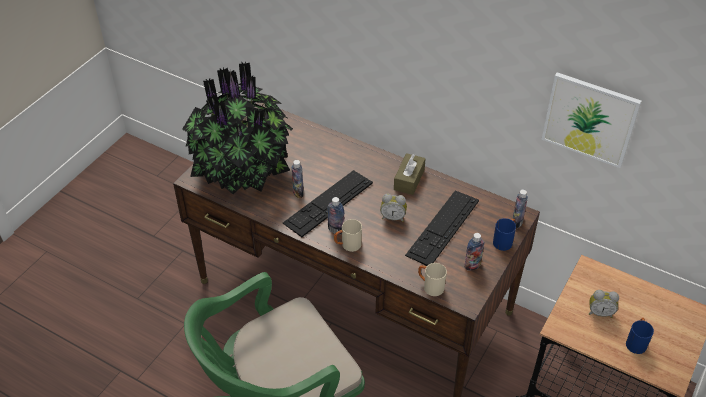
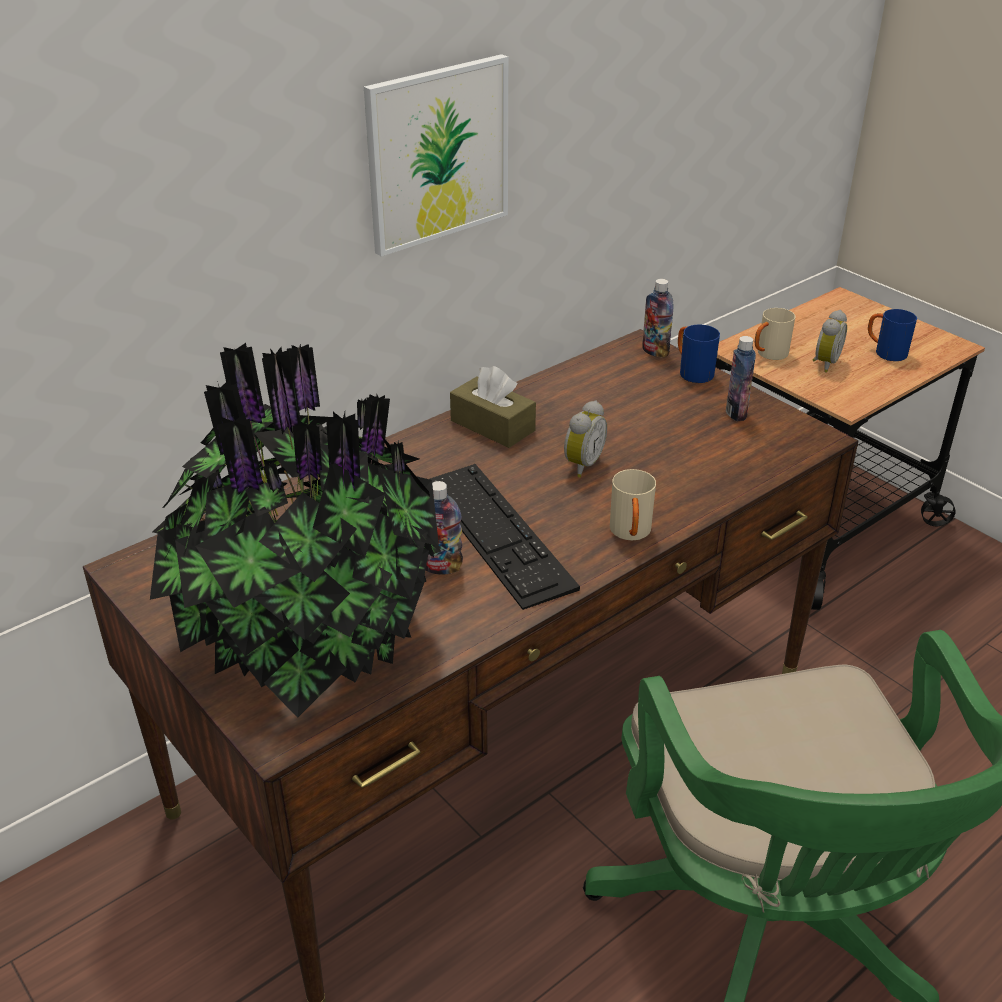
camera: 70 degrees left, 10 degrees down
(336, 230) = (580, 539): bottle -> none
(430, 286) = (771, 465): beige mug -> beige mug (768, 355)
(443, 227) = (633, 419): keyboard -> none
(590, 119) = (679, 97): picture -> picture (437, 154)

